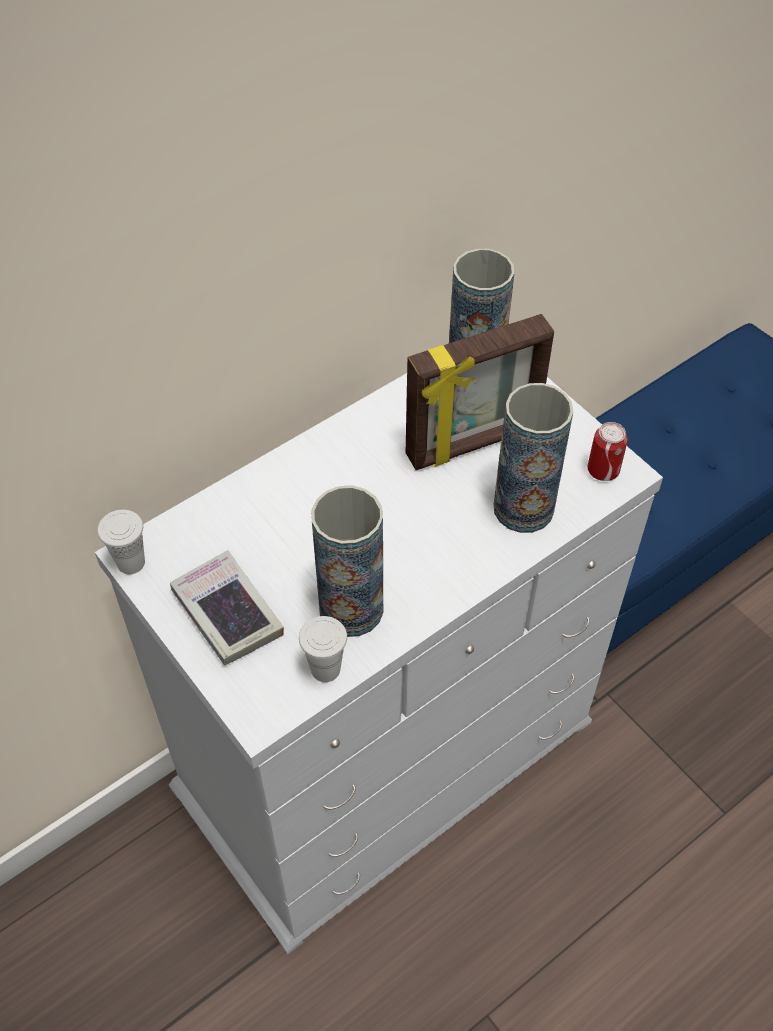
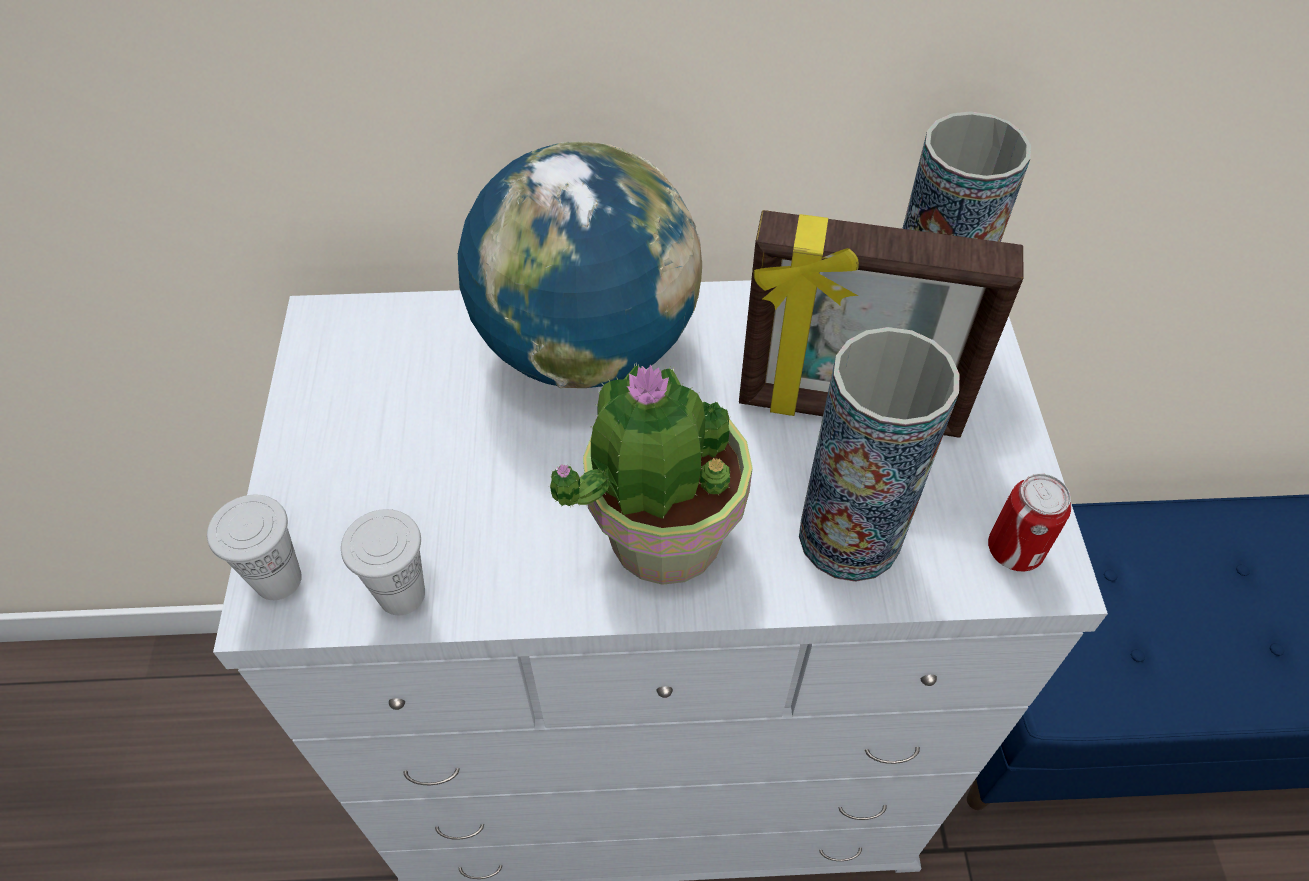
camera: 35 degrees right, 0 degrees up
(131, 562) = (313, 329): white cup -> white cup (278, 579)
(227, 613) = (356, 449): book -> none
(306, 485) = (586, 348): none -> globe
(351, 609) = (503, 535): vase -> none
(433, 561) = (663, 535): none -> potted plant

